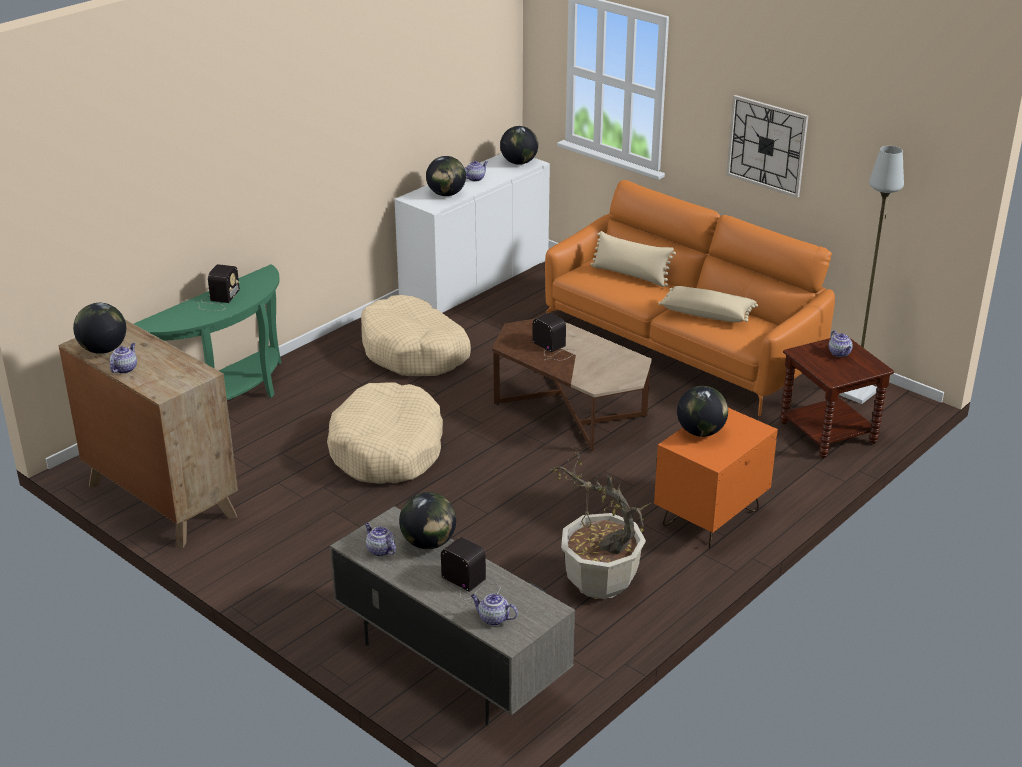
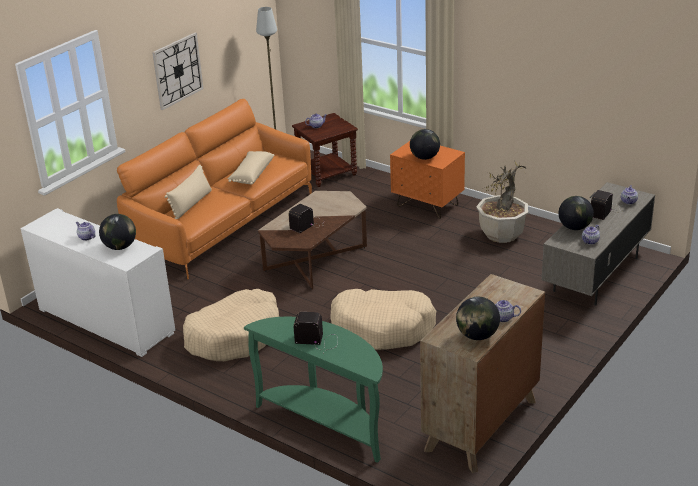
camera: 95 degrees left, 0 degrees up
(519, 163) = (54, 221): globe -> none

